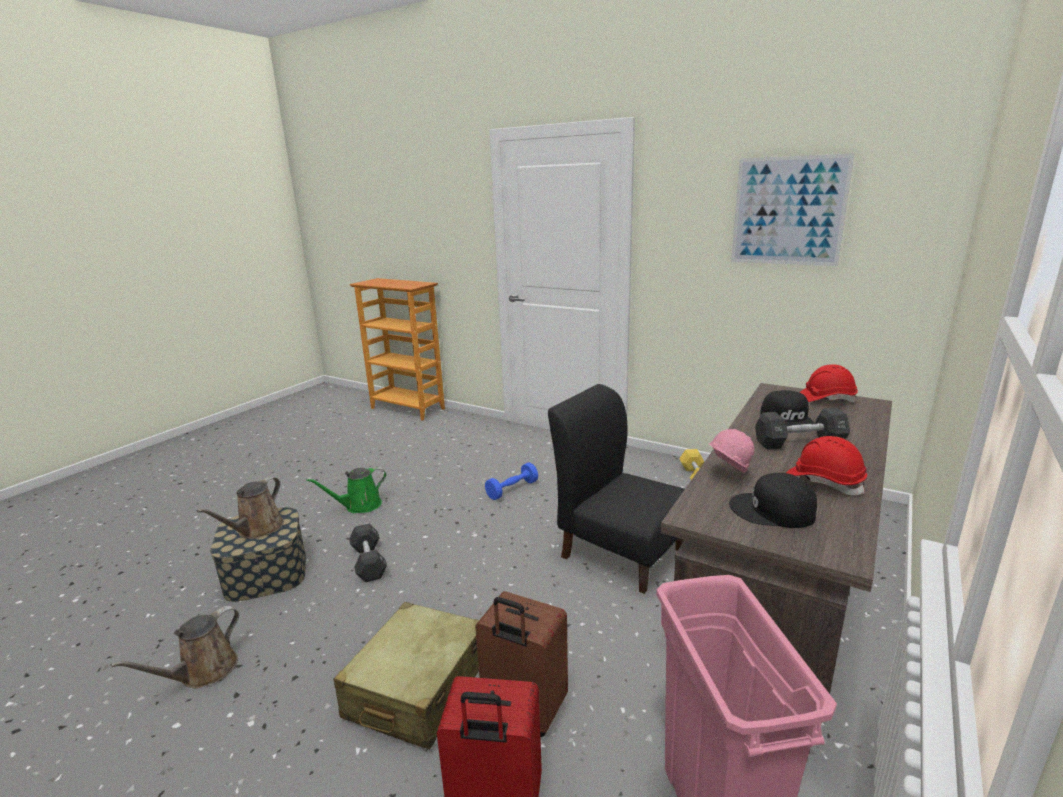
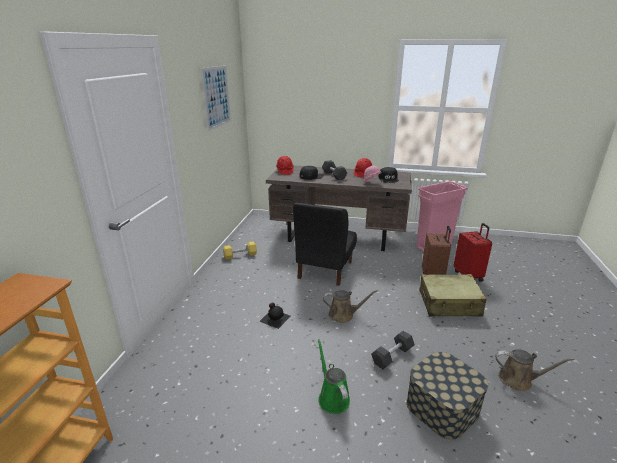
camera: 110 degrees left, 5 degrees up
(257, 530) = (447, 377): brown watering can -> brown watering can (343, 315)
(360, 506) = (332, 397): green watering can -> green watering can turned 150 degrees counterclockwise
(512, 490) = (275, 318): blue dumbbell -> black bottle

